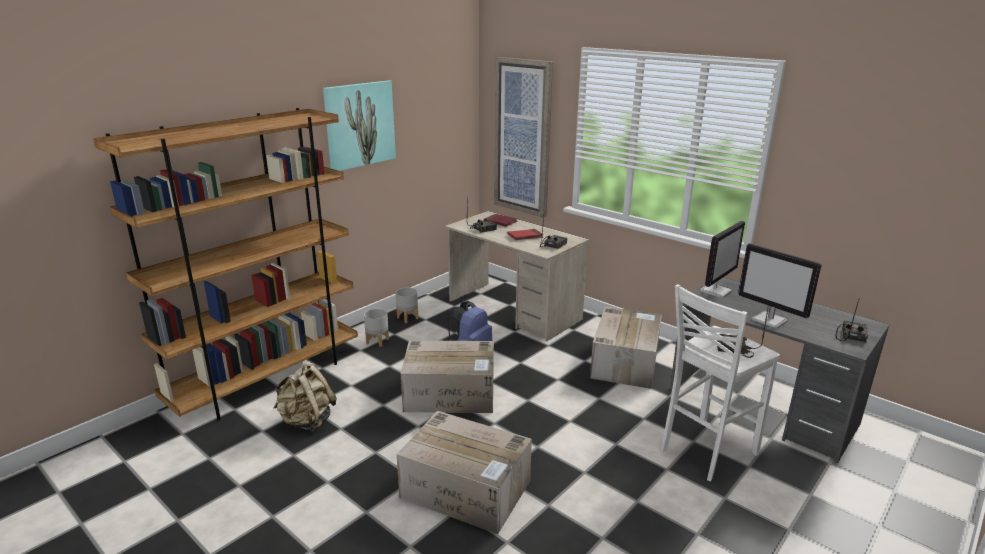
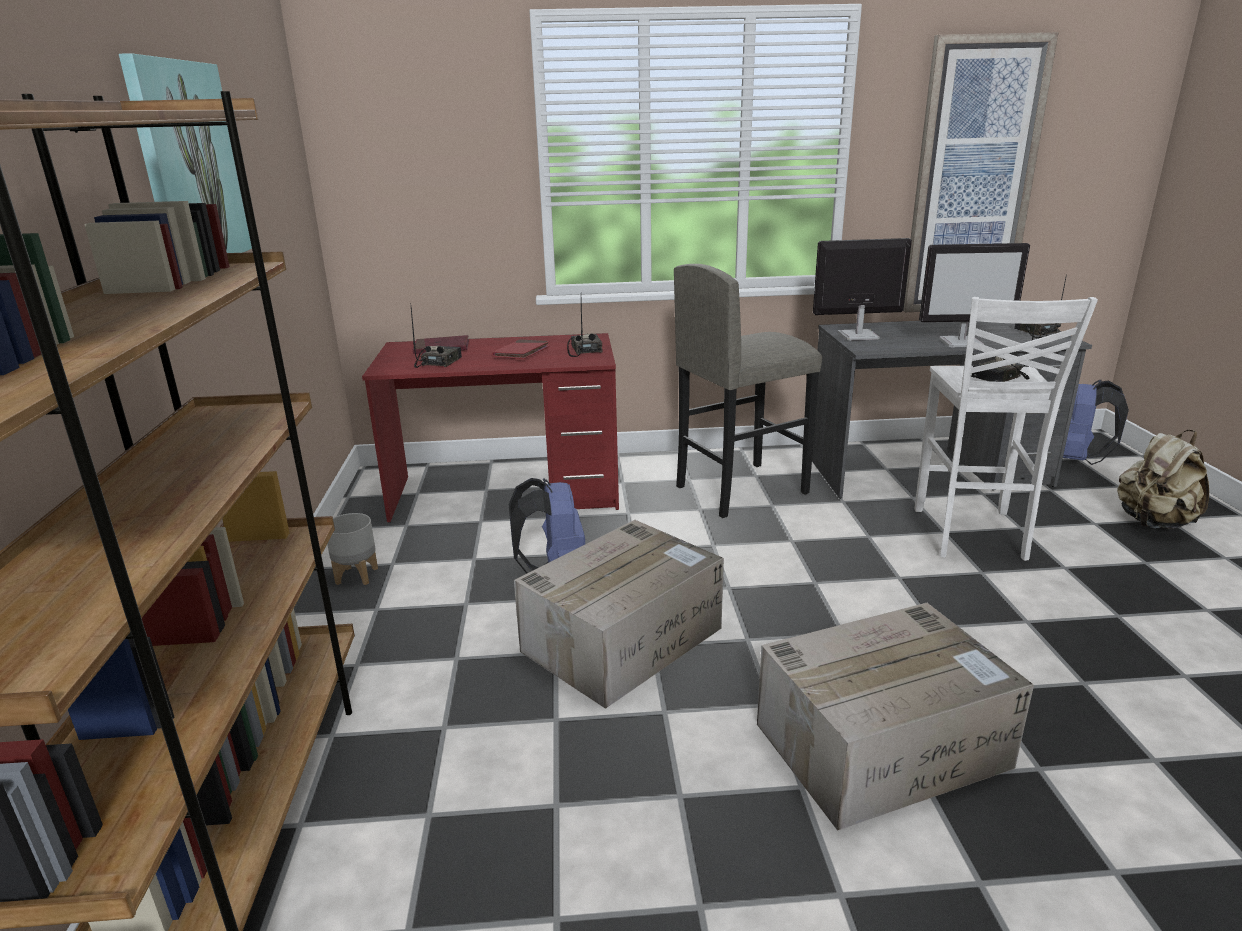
camera: 45 degrees left, 0 degrees up
(307, 421) = (470, 840): beige backpack -> beige backpack (1154, 522)
(377, 341) = (364, 635): grey planter -> none
(514, 311) = (507, 494): beige desk -> red desk
(523, 137) = (424, 194): picture -> picture (973, 180)
(625, 361) = (740, 489): cardboard box -> grey stool
(716, 291) = (857, 336): monitor -> monitor turned 90 degrees counterclockwise
(905, 460) = (1076, 459): none -> blue backpack

